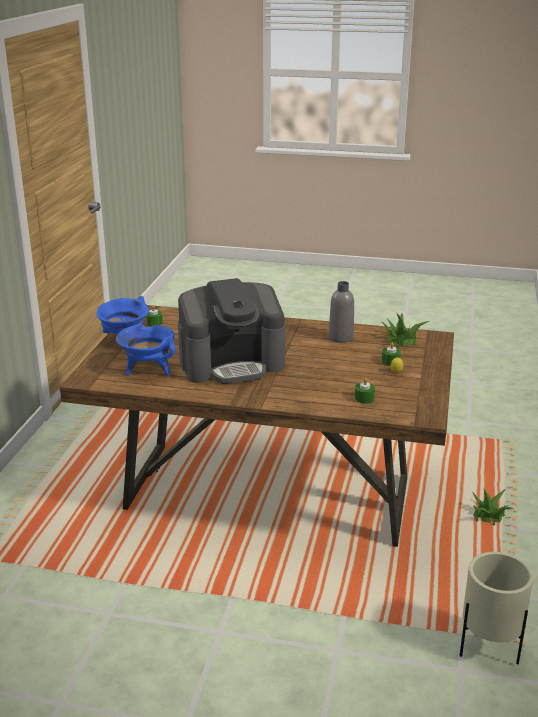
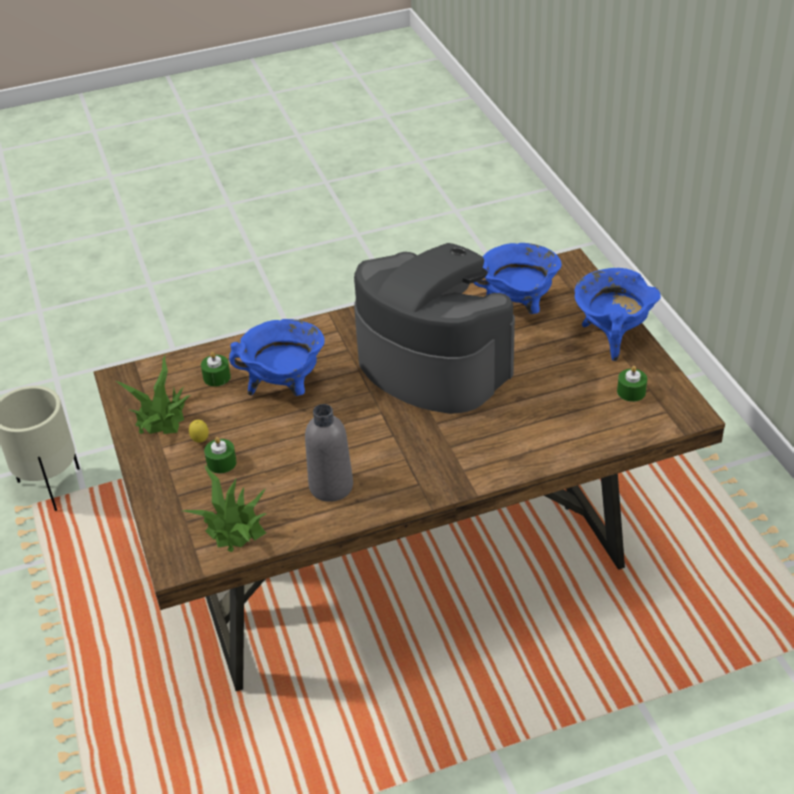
camera: 150 degrees right, 15 degrees up
(232, 363) = (432, 364): coffee machine -> coffee machine turned 90 degrees clockwise
(327, 380) = (285, 388): none -> blue cooking pot
(488, 515) = (92, 676): potted plant -> potted plant (161, 415)

